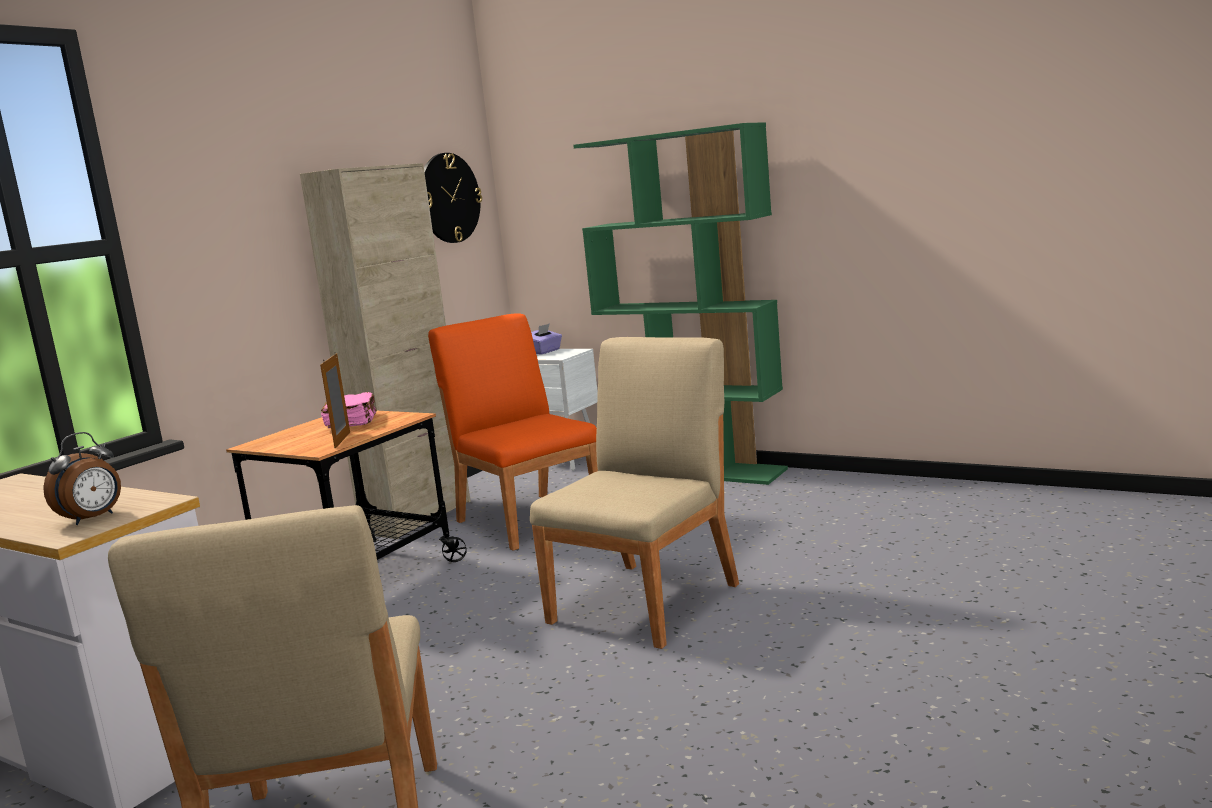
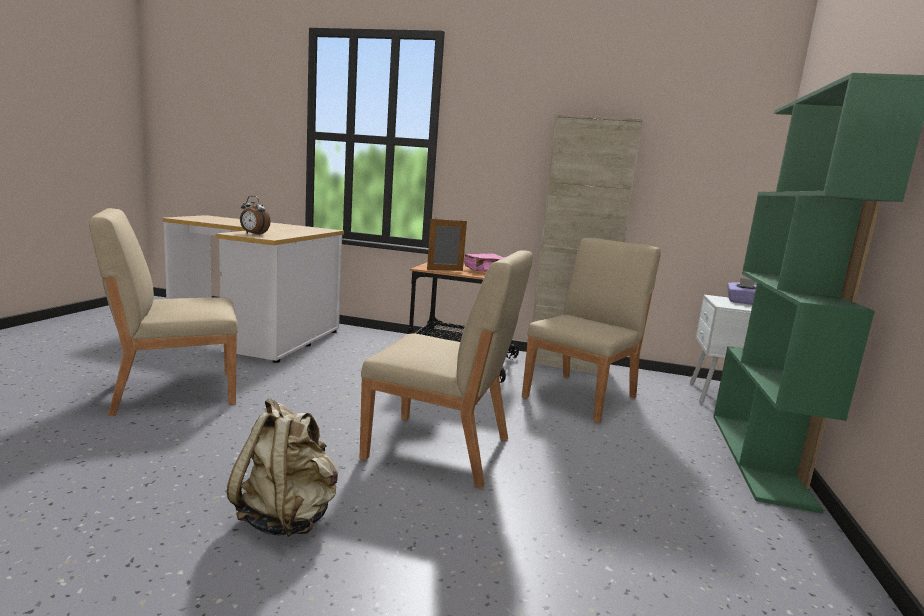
camera: 70 degrees right, 0 degrees up
(449, 198) = (713, 157): wall clock -> none
(529, 520) = (581, 396): orange chair -> beige chair
(791, 684) = (287, 517): none -> beige backpack

